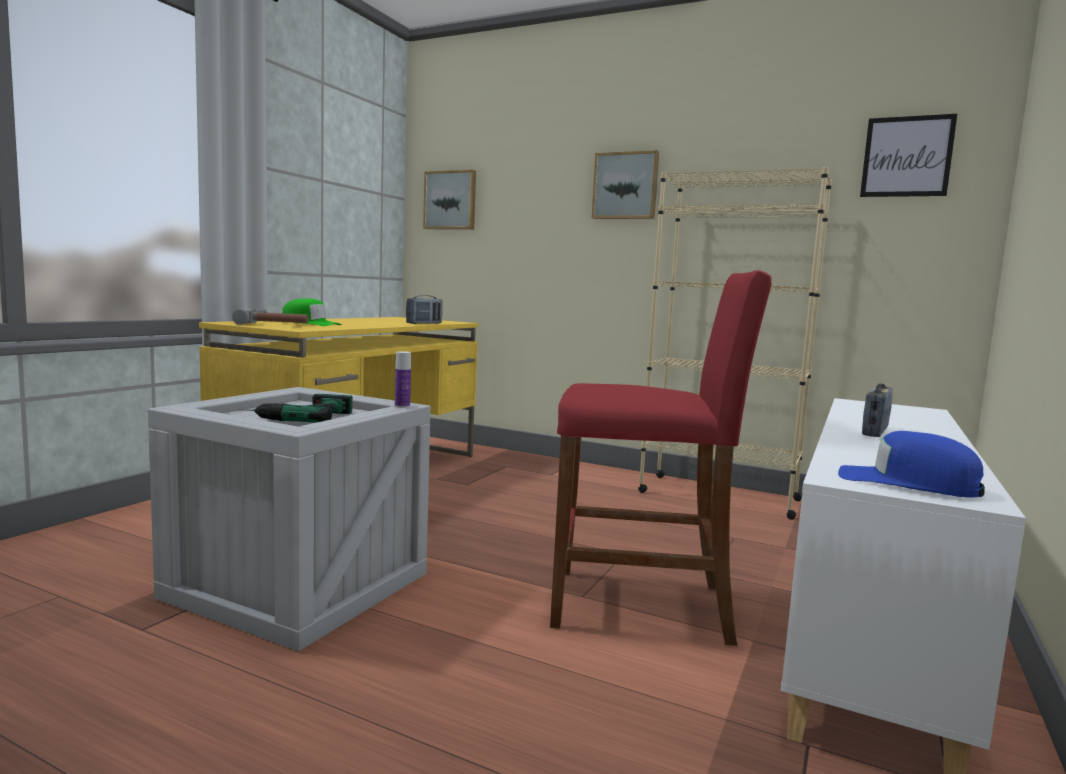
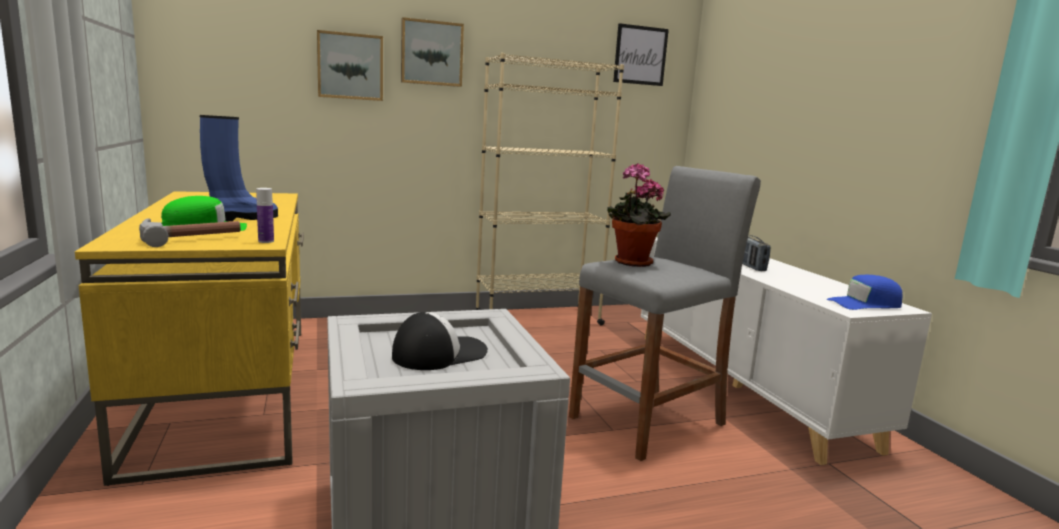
camera: 45 degrees left, 5 degrees up
(296, 416) = (439, 354): power drill -> cap
(358, 324) = (242, 218): none -> blue boot
(402, 406) = (499, 316): bottle -> bottle (266, 241)
(424, 323) = (278, 205): radio -> none
(451, 200) = (215, 46): picture -> picture (350, 66)
(606, 384) = (630, 263): none -> potted plant
(641, 606) = (648, 421): red stool -> grey stool

